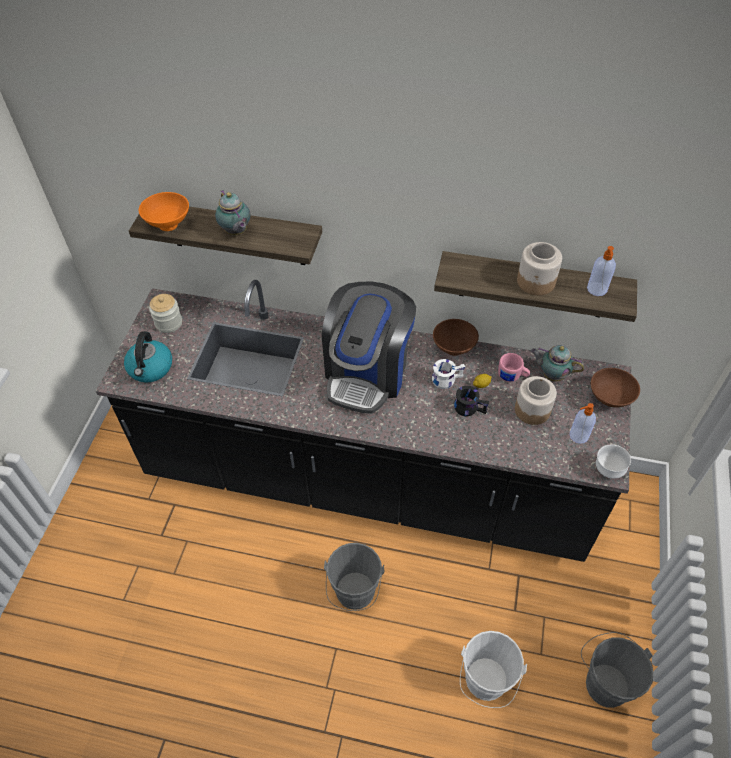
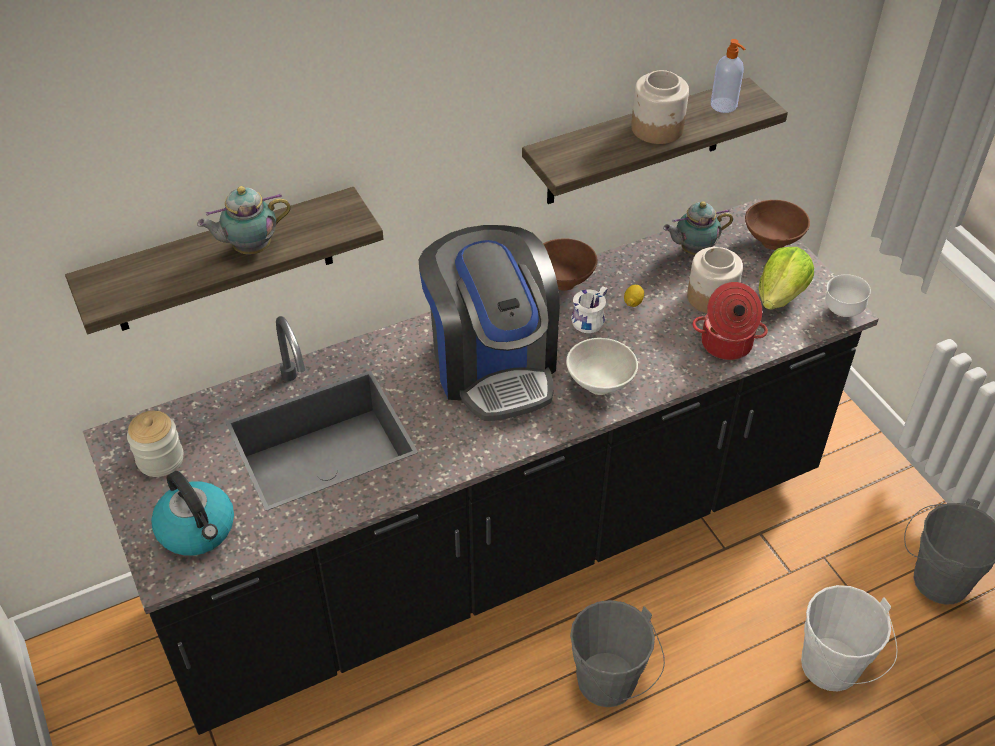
camera: 40 degrees left, 5 degrees down
(167, 224) = (136, 287): orange bowl -> none
(236, 232) = (249, 249): teapot -> teapot turned 135 degrees clockwise
(412, 419) = (598, 384): none -> white bowl
(469, 407) = (645, 332): black mug -> none
(510, 444) = (726, 344): none -> cooking pot
(512, 376) = (655, 275): pink mug -> none
(578, 436) = (781, 295): soap dispenser -> lettuce

